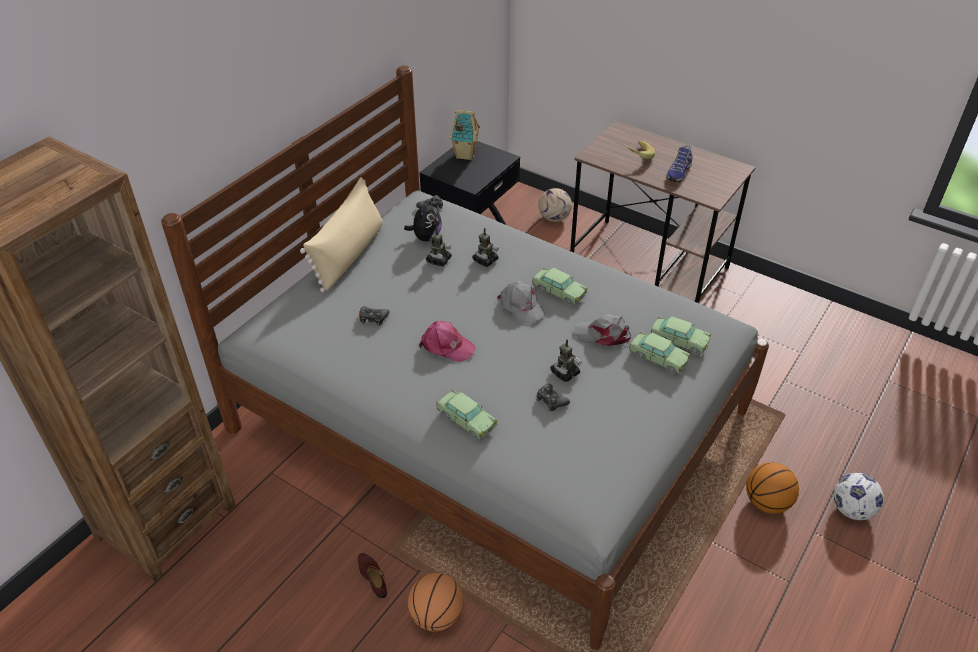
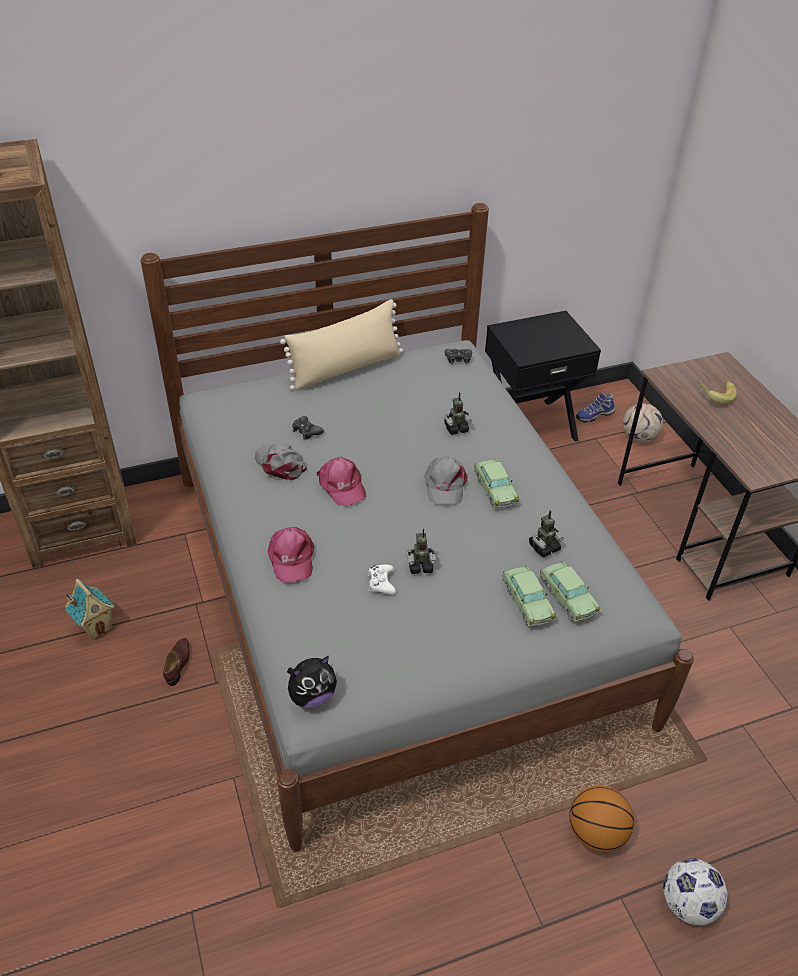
camera: 35 degrees right, 0 degrees up
(426, 237) = (425, 383): plush toy -> plush toy (312, 696)
(436, 616) = (195, 728): basketball -> none
(439, 260) = (414, 408): toy robot -> toy robot (544, 547)
(464, 155) = (547, 326): toy house -> toy house (96, 627)
(466, 420) = (291, 558): toy car -> pink cap
(551, 400) = (381, 583): black game controller -> white game controller
(603, 334) = (495, 550): grey cap -> grey cap (280, 464)
(678, 172) = (742, 432): shoe -> shoe (594, 415)

